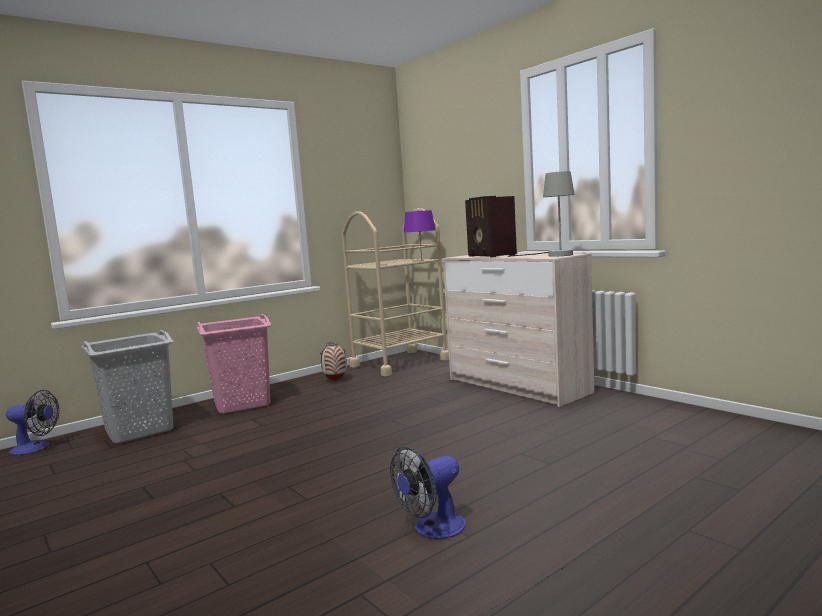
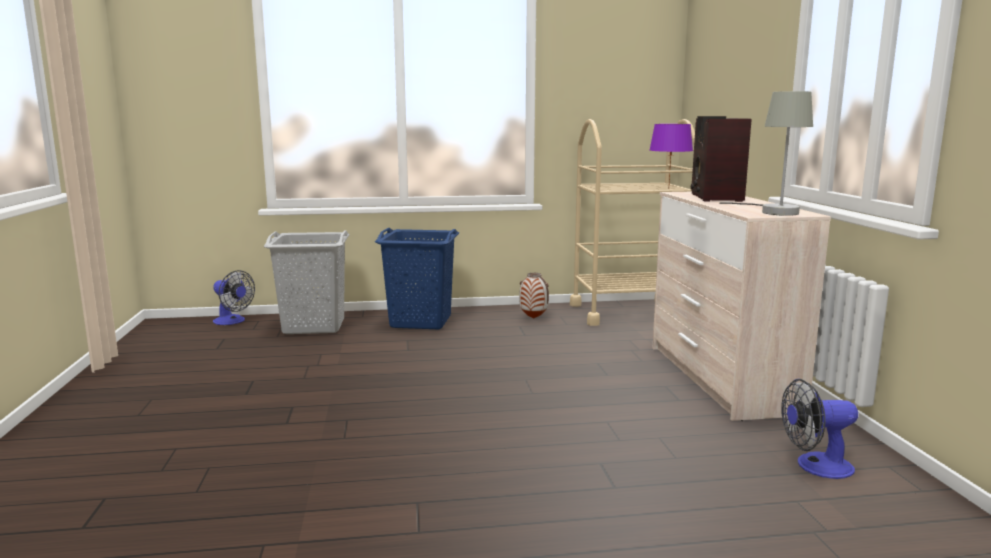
camera: 30 degrees right, 5 degrees up
(241, 404) = (420, 321): pink laundry basket -> blue laundry basket
(432, 529) = (398, 511): fan -> fan (815, 466)

